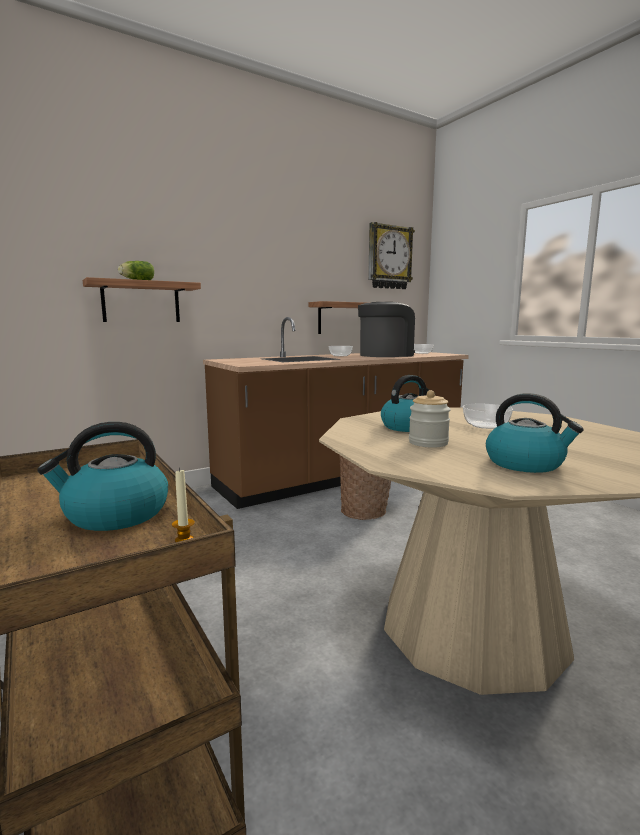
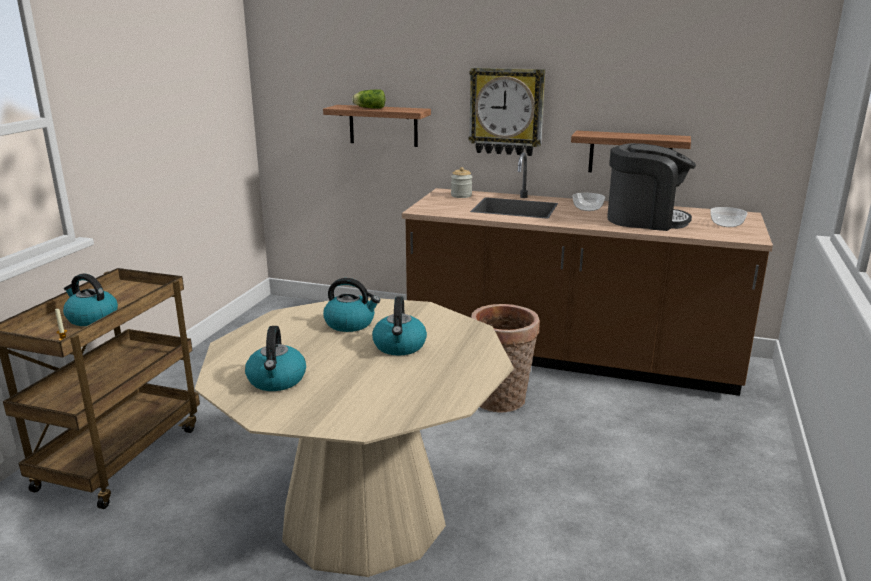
camera: 50 degrees right, 10 degrees up
(389, 257) = (729, 66): wall clock -> wall clock (506, 111)
(428, 443) = (302, 341): jar -> jar (461, 195)
(485, 425) = (400, 346): bowl -> kettle

